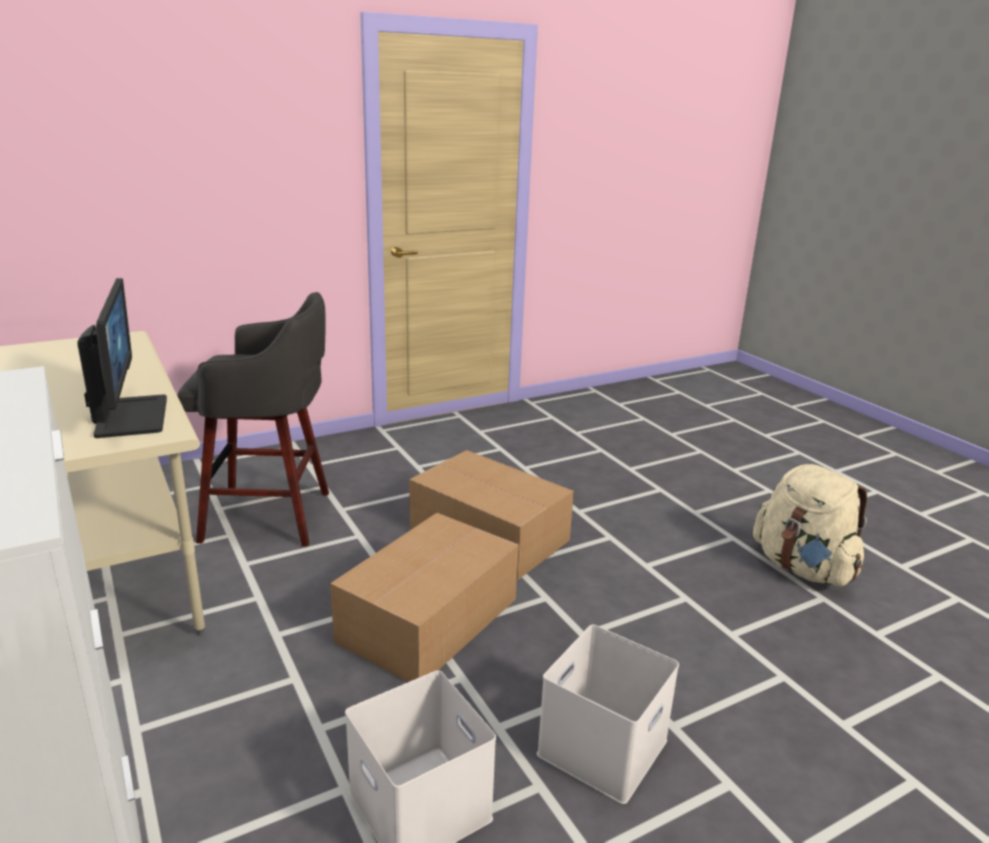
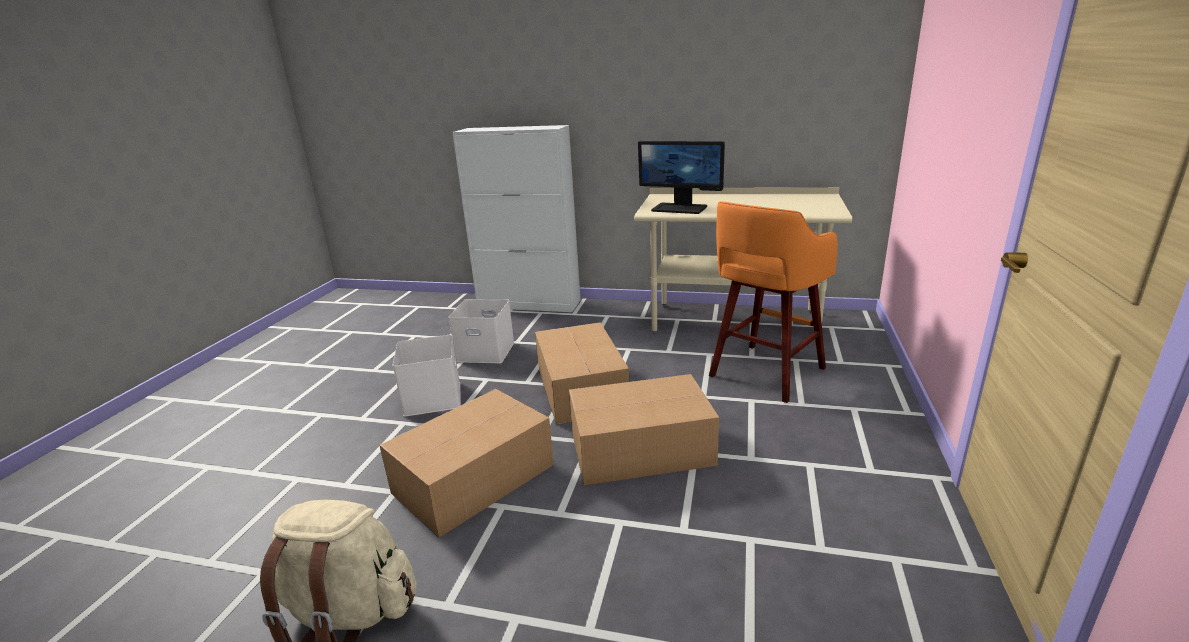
camera: 135 degrees right, 0 degrees up
(272, 517) = (765, 373): grey stool -> orange stool
(645, 598) = (476, 478): none -> cardboard box

